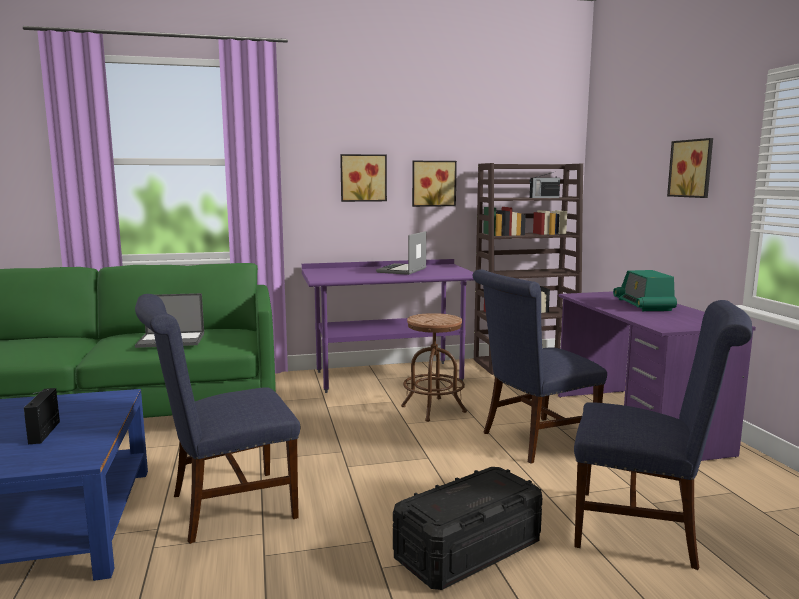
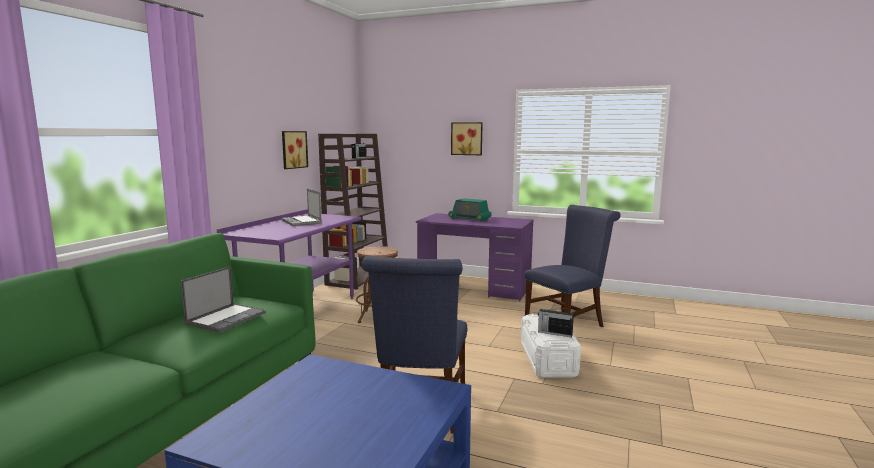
camera: 55 degrees left, 0 degrees up
(45, 432) = (363, 398): radio -> radio (554, 333)
(363, 178) = (252, 146): picture -> none
(468, 550) = (548, 359): black storage box -> white storage box
(532, 441) = (459, 311): blue chair -> none

